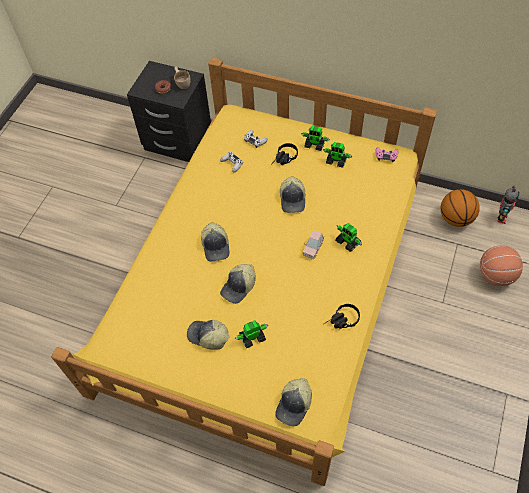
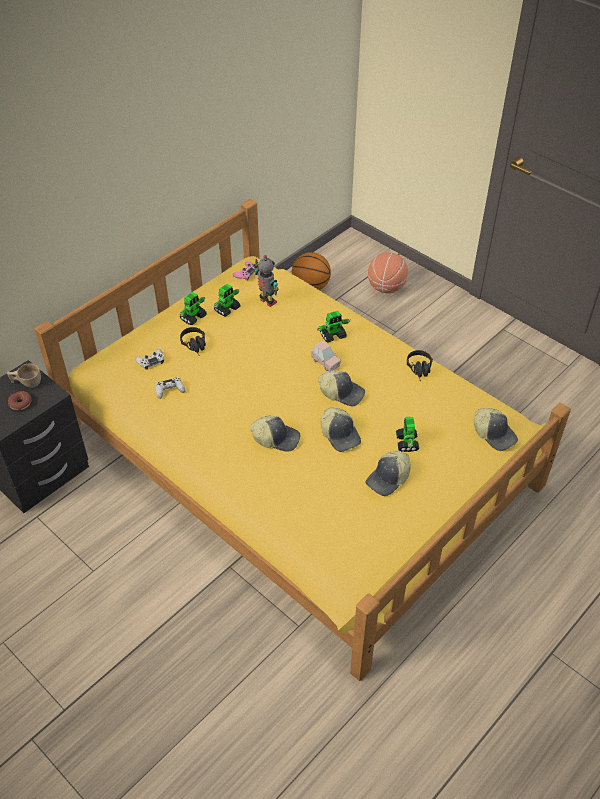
camera: 70 degrees left, 10 degrees down
(293, 199) = (254, 357): cap -> cap (342, 392)
(501, 218) = (328, 259): toy robot -> toy robot (267, 302)

